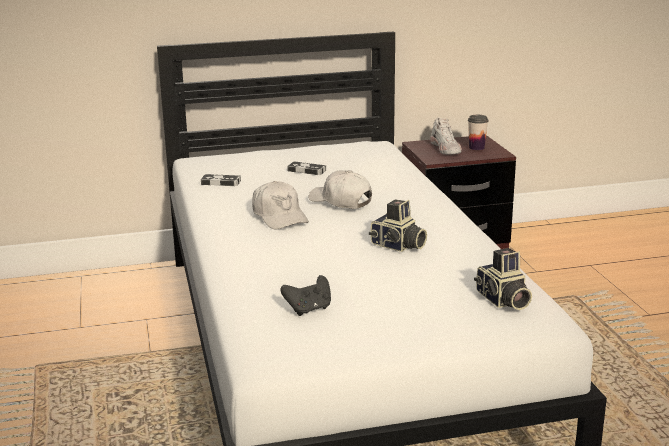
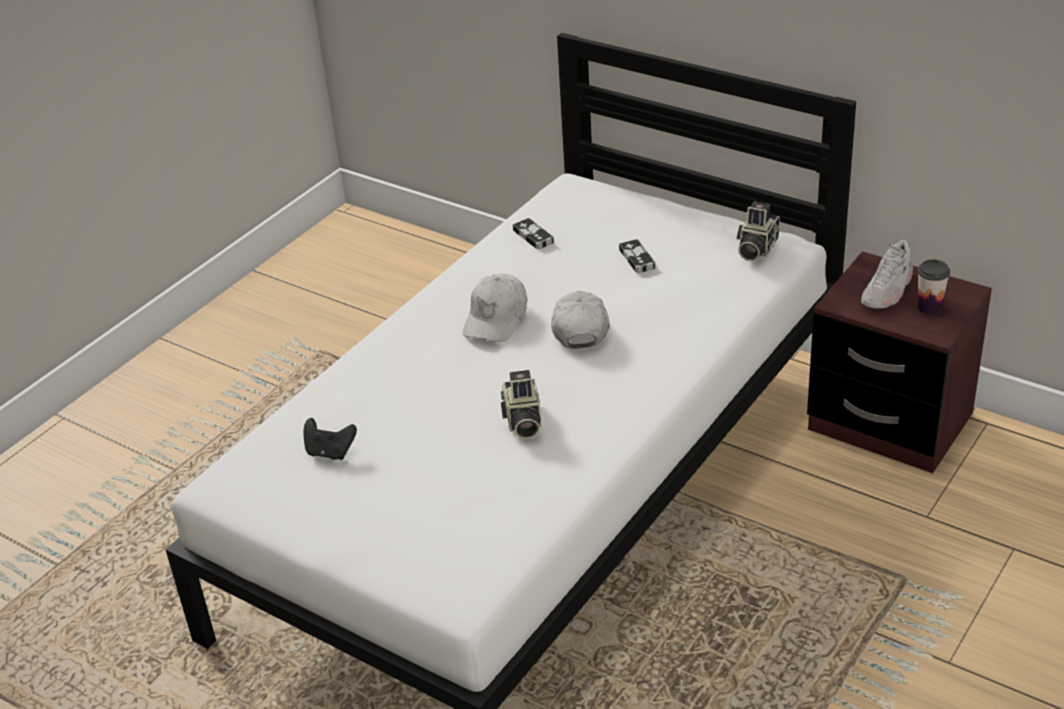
camera: 50 degrees right, 15 degrees up
(502, 300) = (476, 548): camera -> camera (755, 248)

